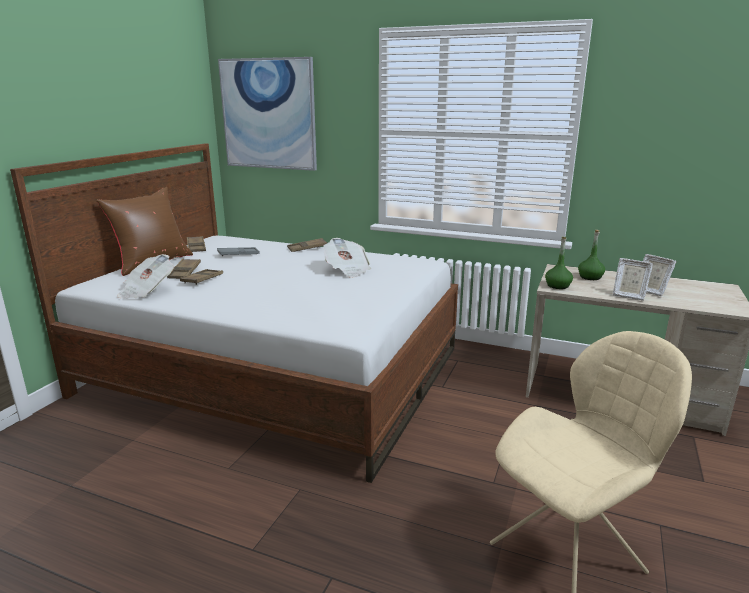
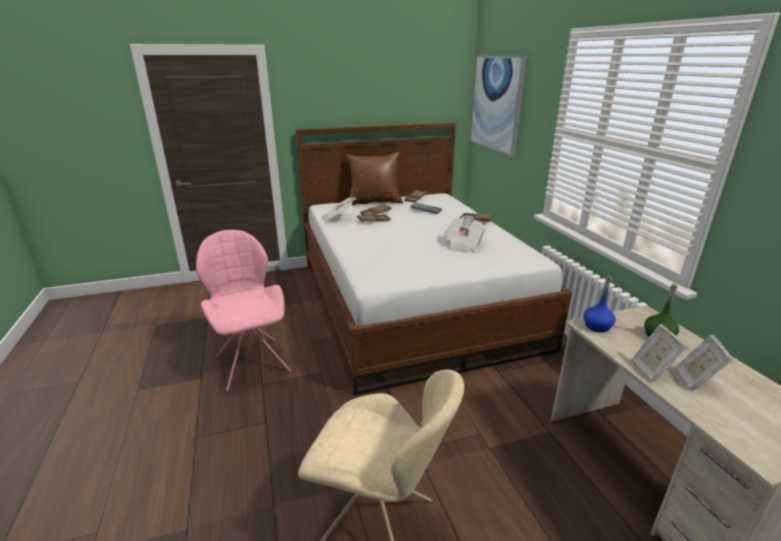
camera: 50 degrees right, 5 degrees up
(190, 539) = (252, 361): none -> pink chair
(557, 286) = (597, 326): green bottle -> blue bottle

